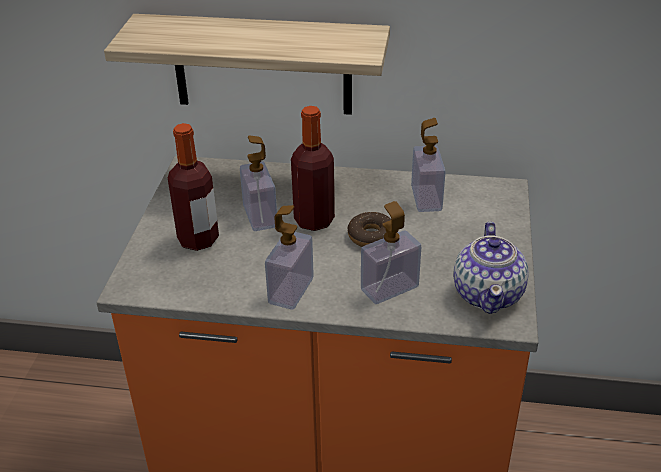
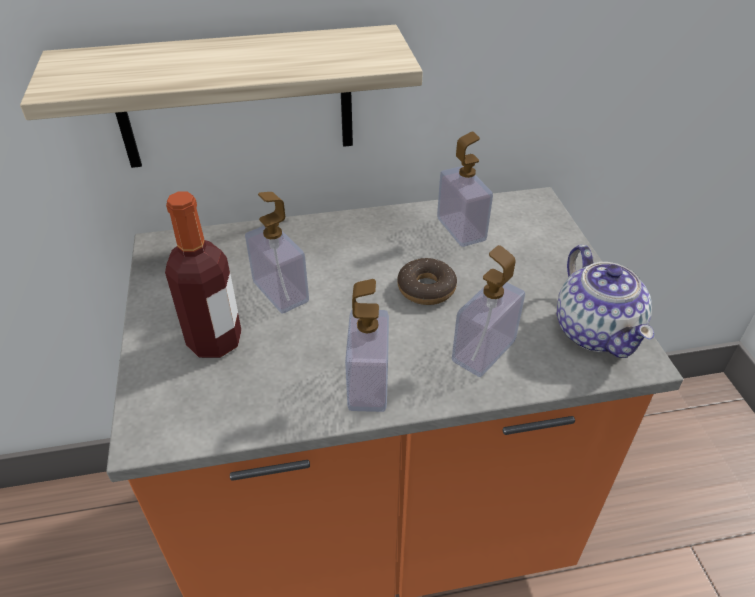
camera: 20 degrees left, 5 degrees up
(314, 220) = (349, 283): bottle -> none

